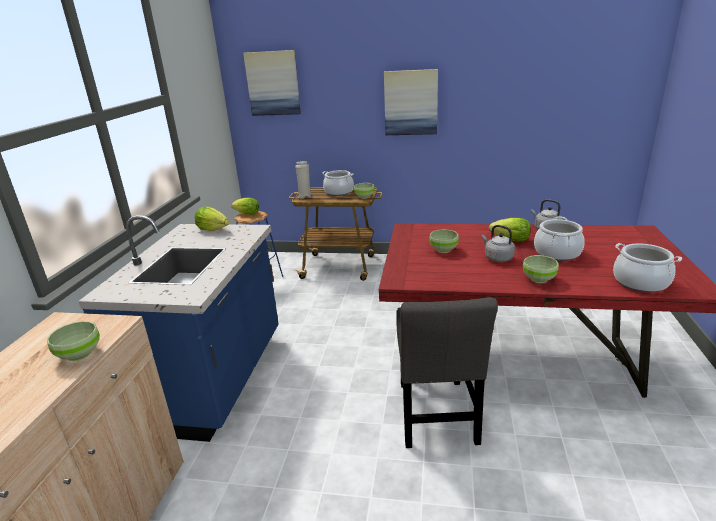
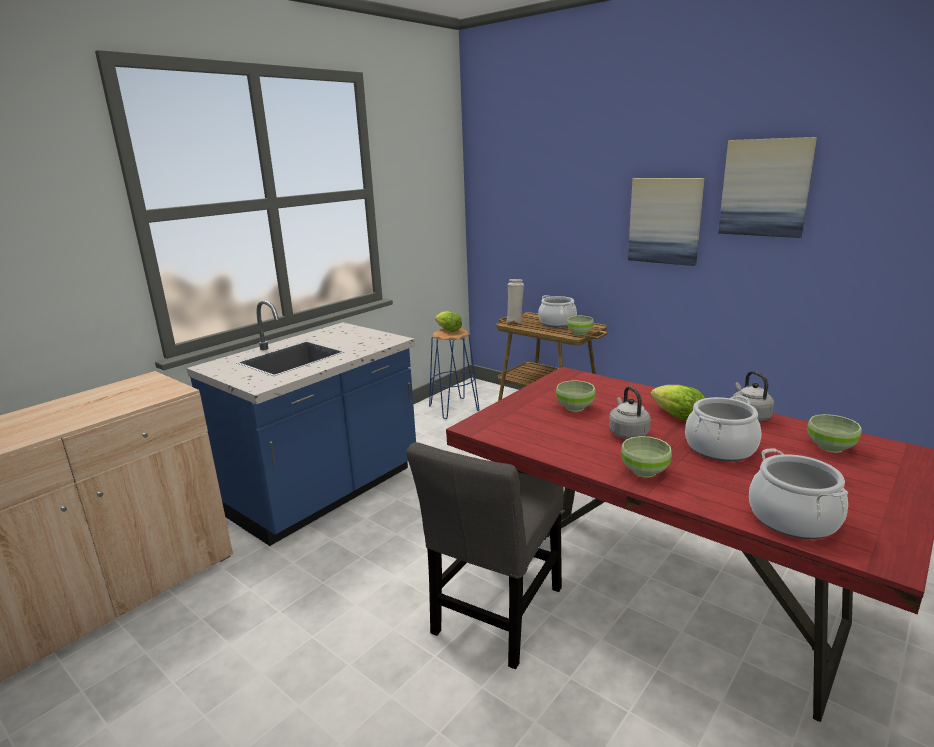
camera: 30 degrees right, 5 degrees down
(79, 354) = (123, 406): green bowl -> green bowl (829, 447)
(213, 229) = (360, 332): lettuce -> none
(273, 83) = (511, 186): picture -> picture (765, 187)

